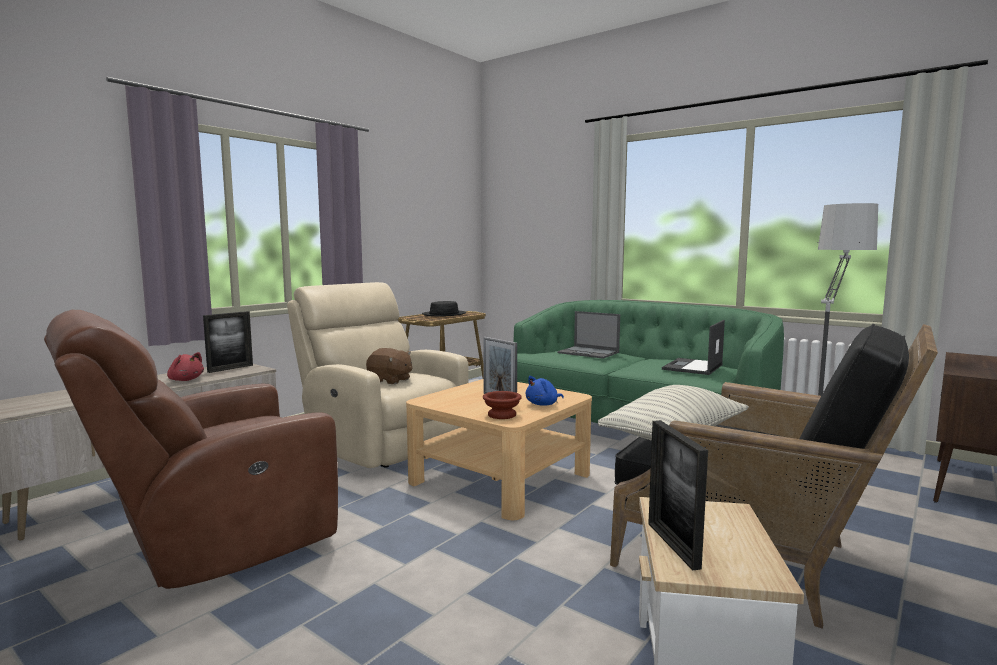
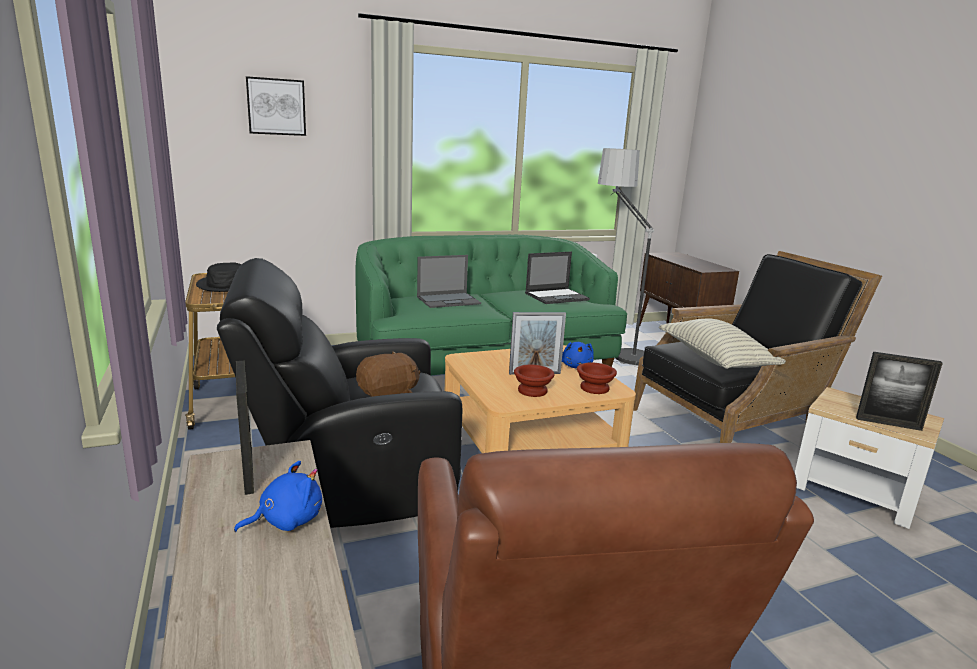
camera: 60 degrees left, 10 degrees up
(185, 380) = (286, 520): red plush toy -> blue plush toy
(382, 444) = (350, 485): beige armchair -> black armchair
(460, 403) = (533, 391): none -> brown bowl
(538, 199) = (276, 107): none -> picture
(692, 367) = (557, 296): laptop -> laptop turned 90 degrees counterclockwise

